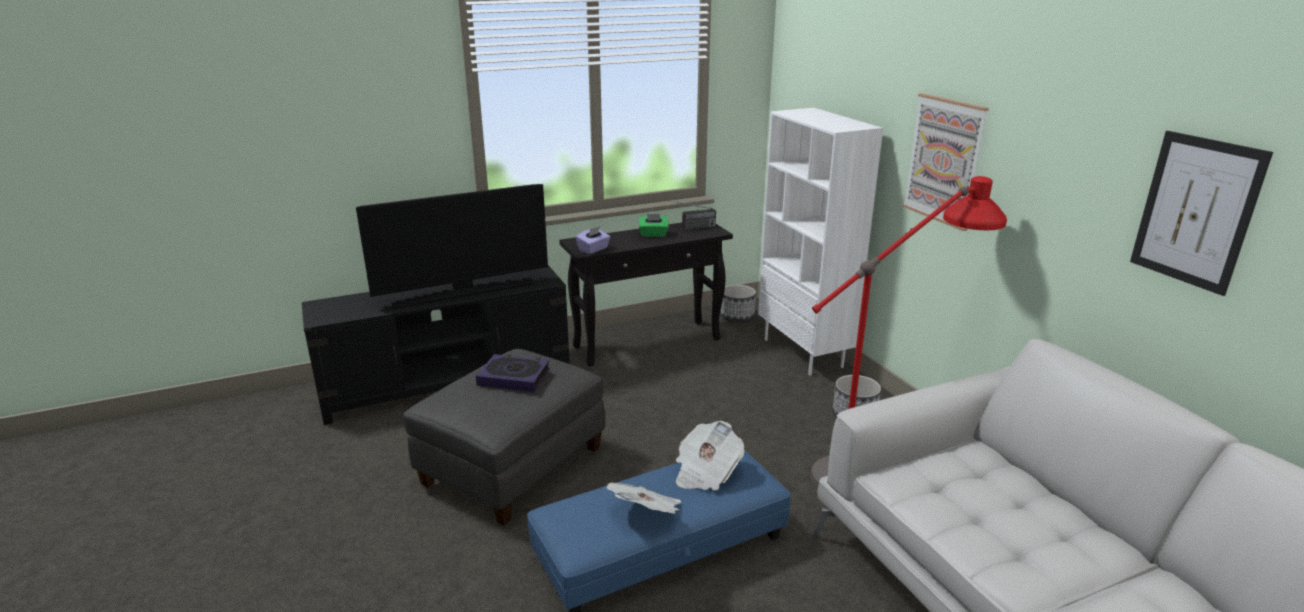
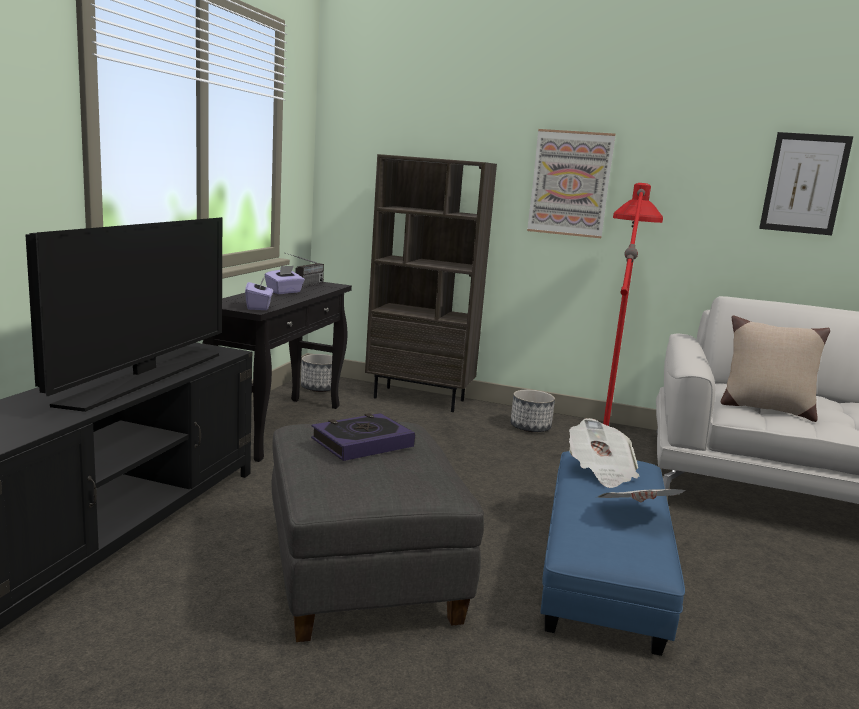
camera: 50 degrees left, 10 degrees down
(653, 235) = (284, 292): green tissue box -> purple tissue box
(804, 353) = (420, 399): white bookcase -> brown bookcase
(942, 488) = (764, 409): none -> beige pillow

